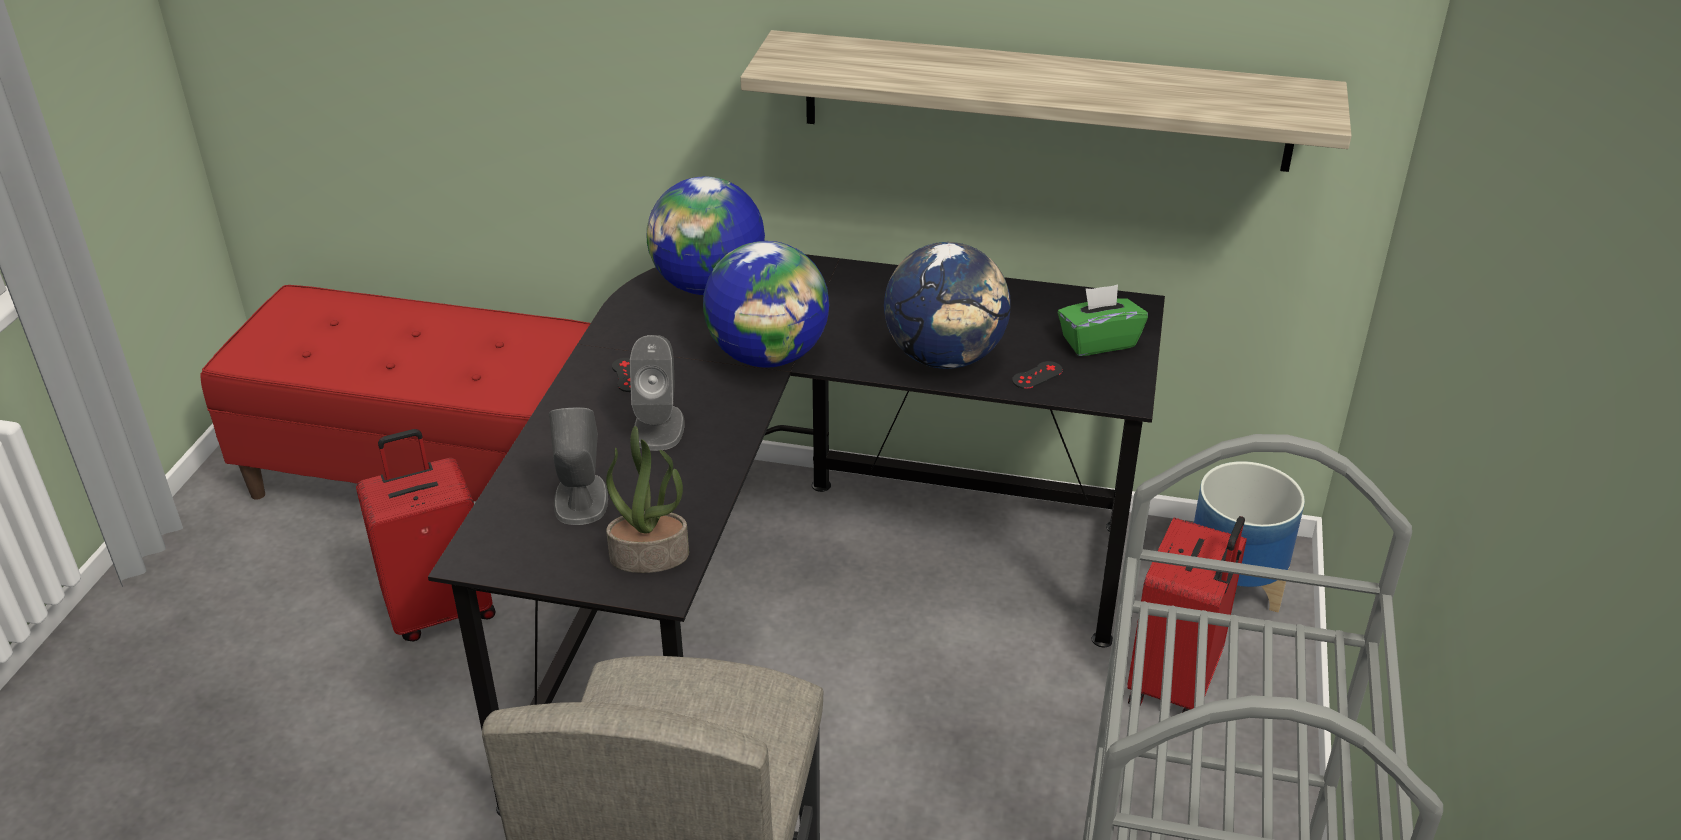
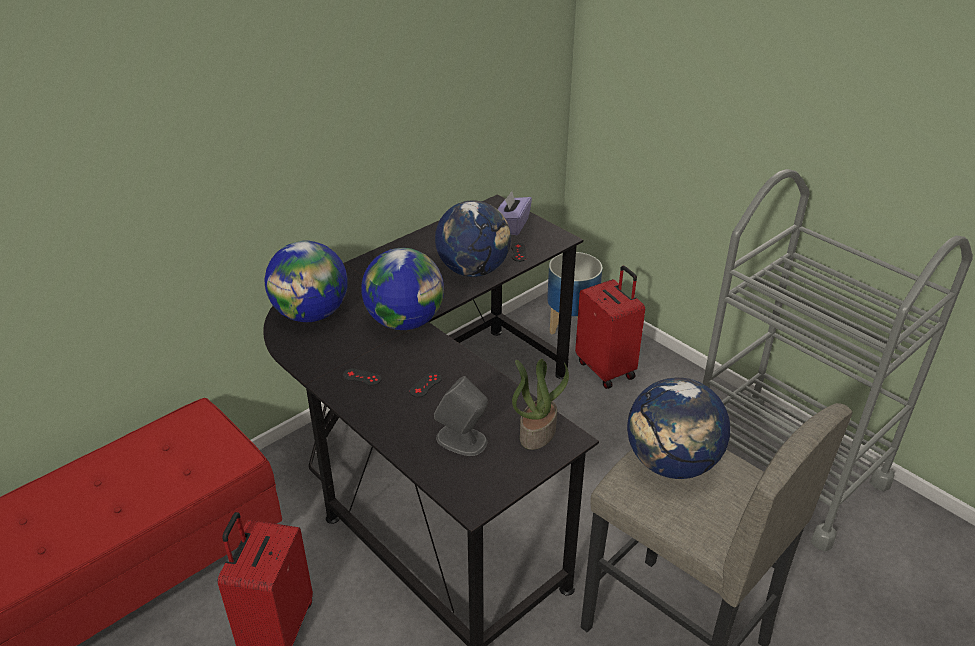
camera: 55 degrees left, 0 degrees up
(659, 427) = (425, 385): grey speaker -> black game controller
(693, 705) = (672, 463): none -> globe
(1045, 101) = (429, 113): shelf -> none
(1098, 342) = (512, 225): green tissue box -> purple tissue box

